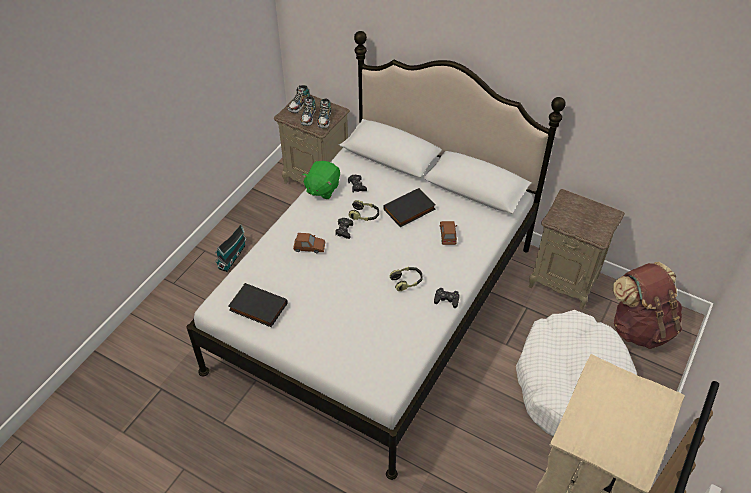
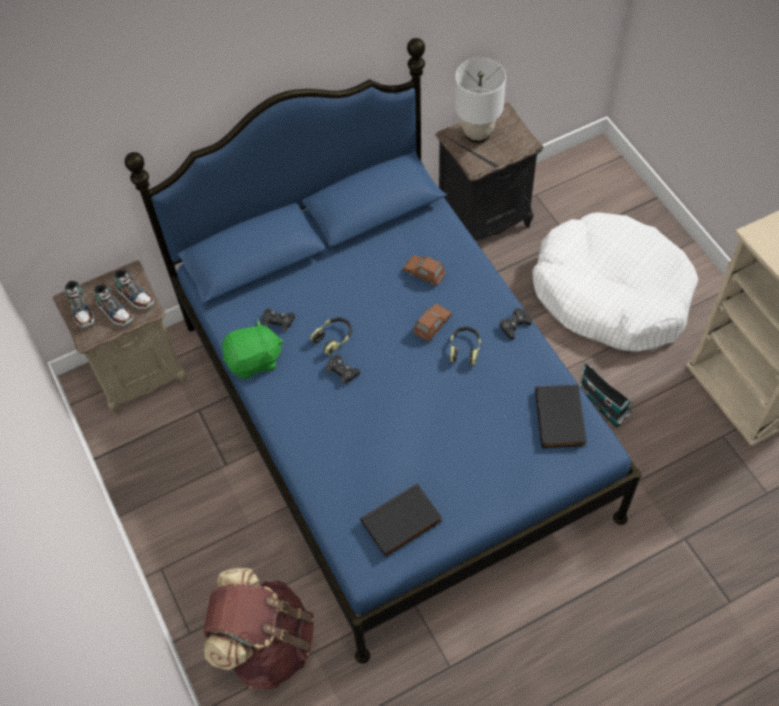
camera: 55 degrees left, 10 degrees up
(233, 256) = (197, 538): toy house -> toy house (602, 403)
(309, 247) = (343, 421): brown toy car -> brown toy car (432, 324)
(322, 189) = (254, 360): green plush toy -> green plush toy turned 75 degrees counterclockwise
(376, 307) = (393, 417): white bed -> blue bed
(409, 210) = (359, 289): black book -> black book (561, 418)
(564, 282) = (485, 220): beige nightstand -> black nightstand
(580, 208) = (477, 133): none -> white table lamp
(640, 327) = (582, 193): brown backpack -> brown backpack (266, 643)

